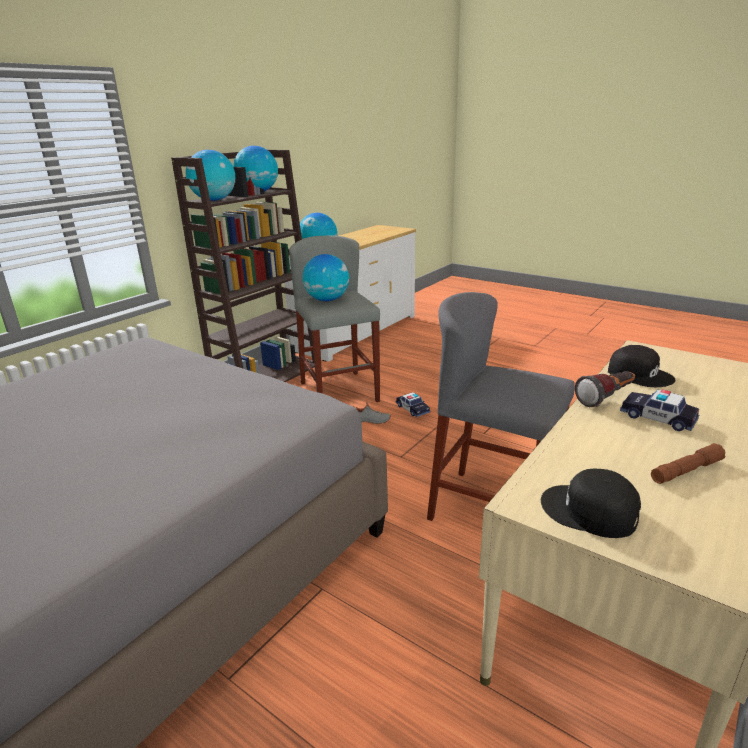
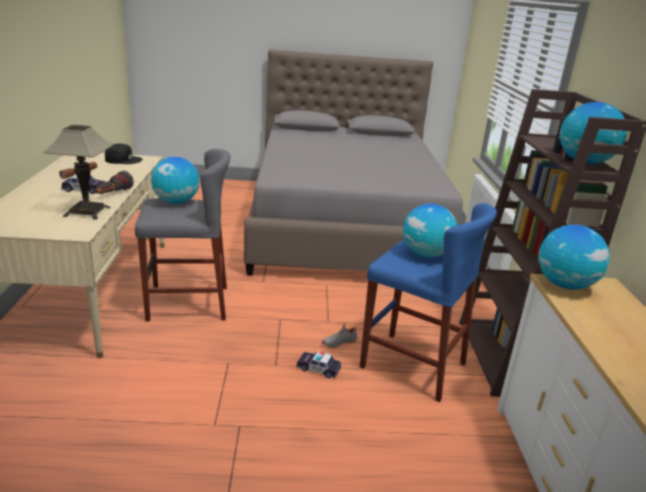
camera: 140 degrees right, 0 degrees up
(214, 200) = (546, 141): globe -> globe (176, 202)
(339, 392) = (412, 365): grey stool -> blue stool
(639, 374) = (87, 212): black cap -> table lamp

